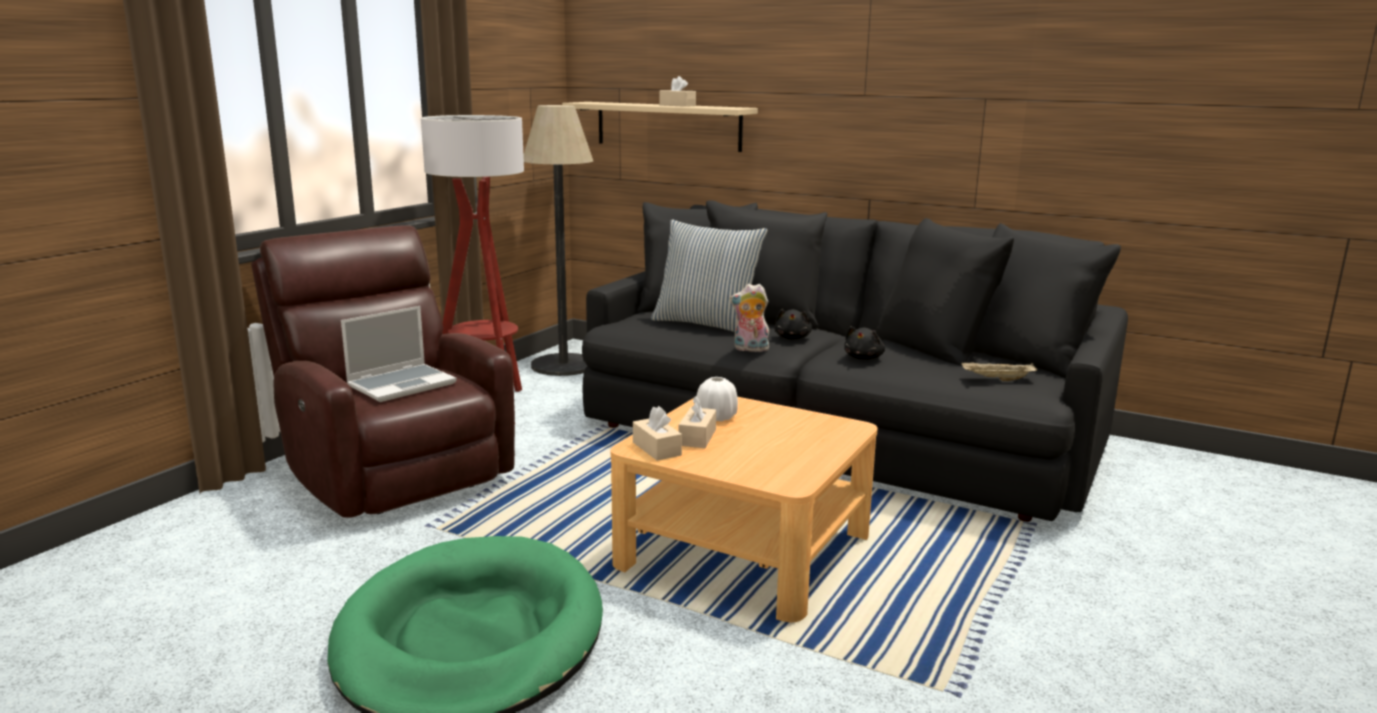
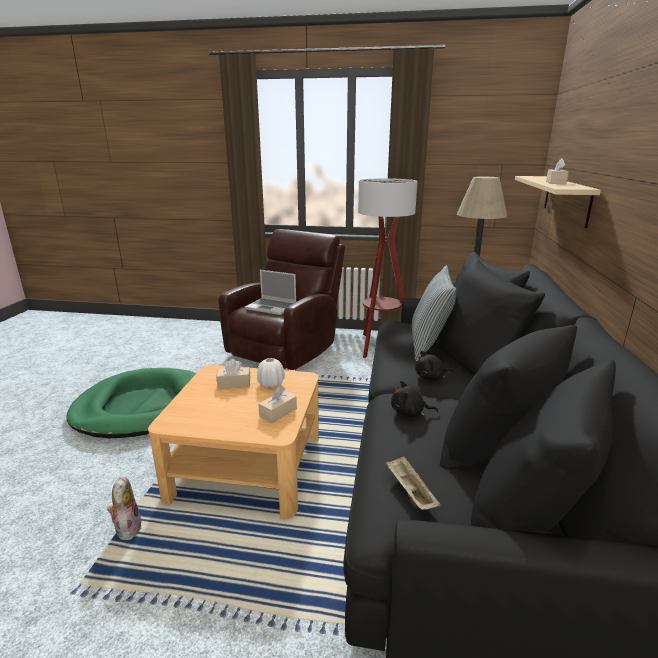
camera: 70 degrees right, 5 degrees up
(656, 449) = (212, 376): beige tissue box -> beige tissue box (278, 412)
(750, 349) = (388, 367): plush toy -> plush toy (127, 528)

